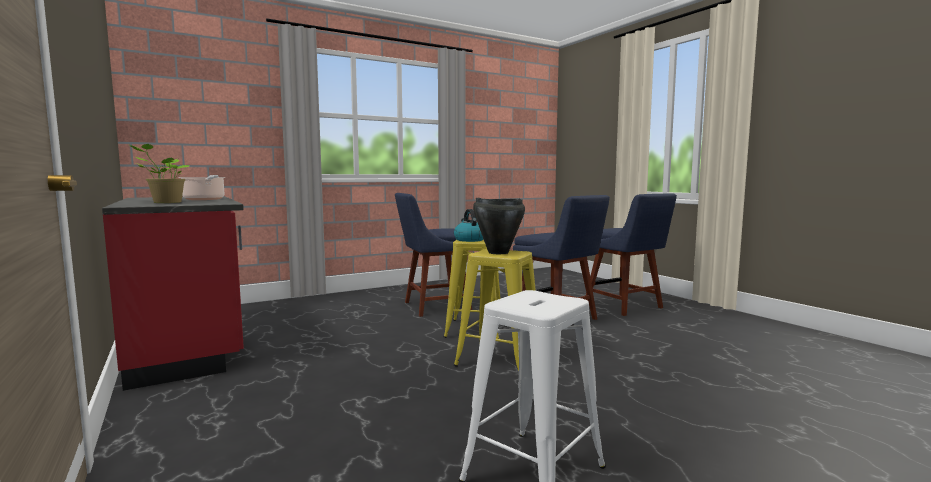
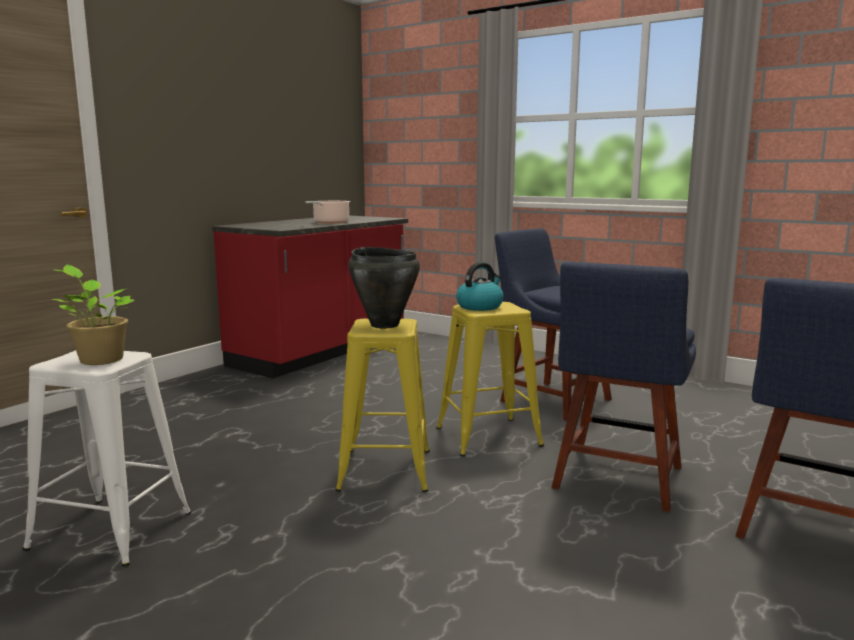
camera: 65 degrees right, 5 degrees up
(165, 202) = (274, 224): potted plant -> potted plant (99, 359)

